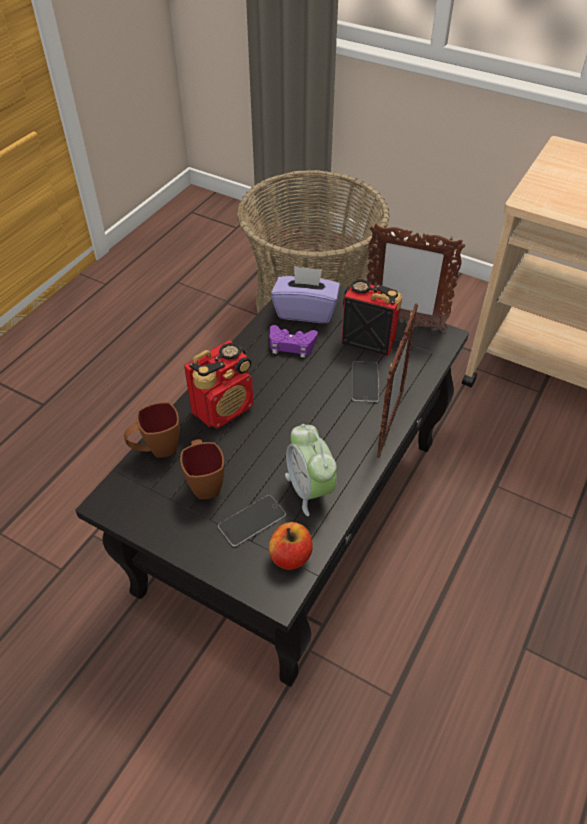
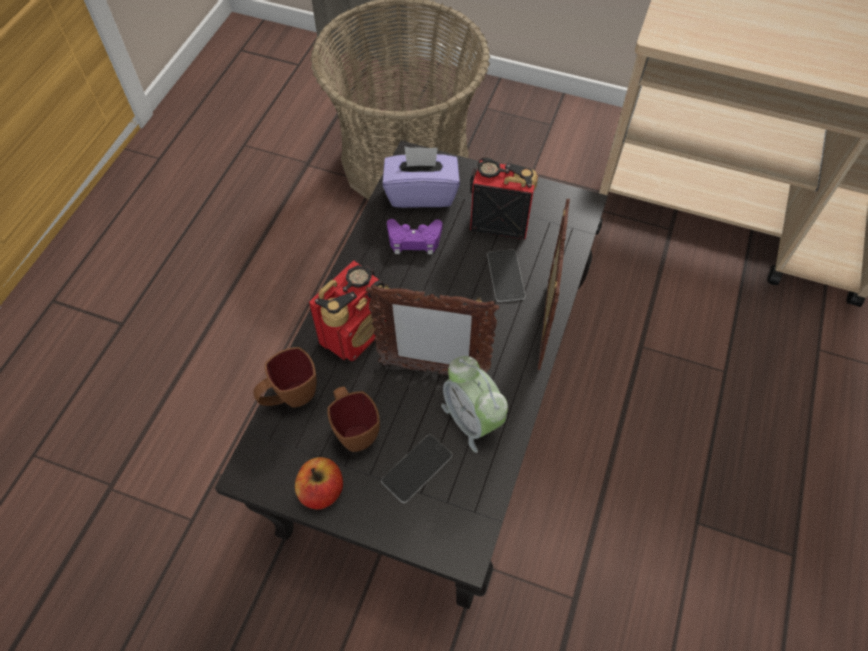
camera: 10 degrees left, 10 degrees up
(291, 556) = (468, 504): apple -> apple (322, 490)
(404, 321) = (534, 191): picture frame -> picture frame (432, 371)

